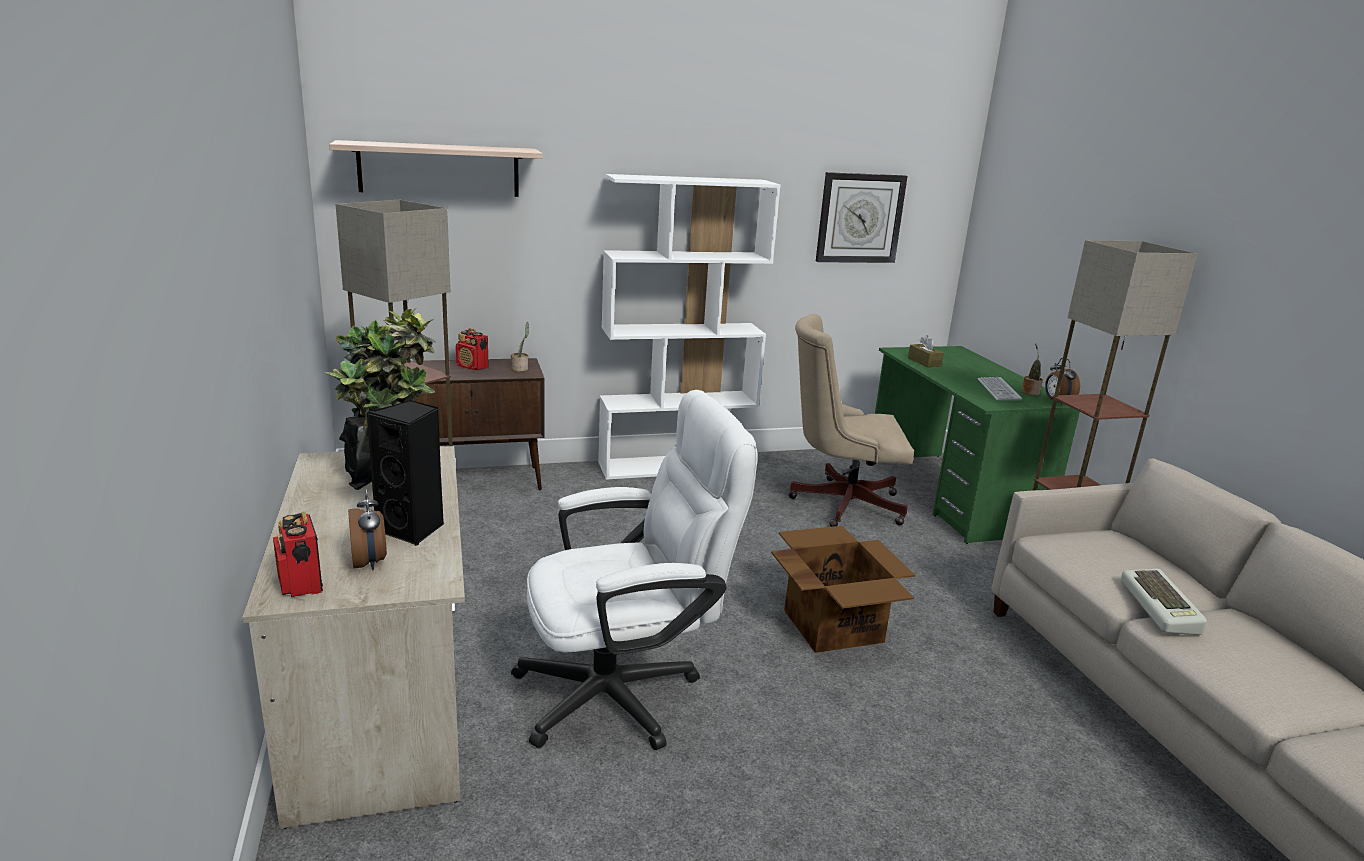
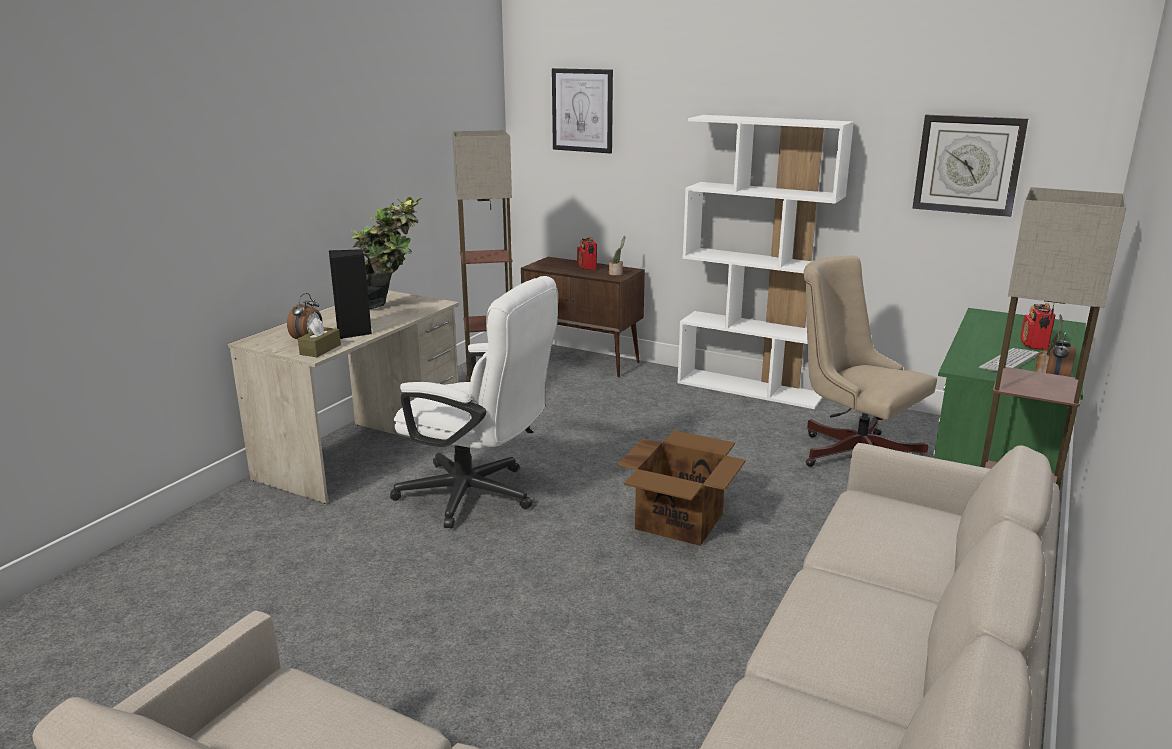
camera: 45 degrees right, 0 degrees up
(300, 584) = (267, 339): radio -> radio (1034, 345)
(439, 169) = (582, 110): shelf -> picture
(924, 362) = (987, 326): brown tissue box -> brown tissue box (320, 350)
(1161, 608) = (849, 568): keyboard -> none

